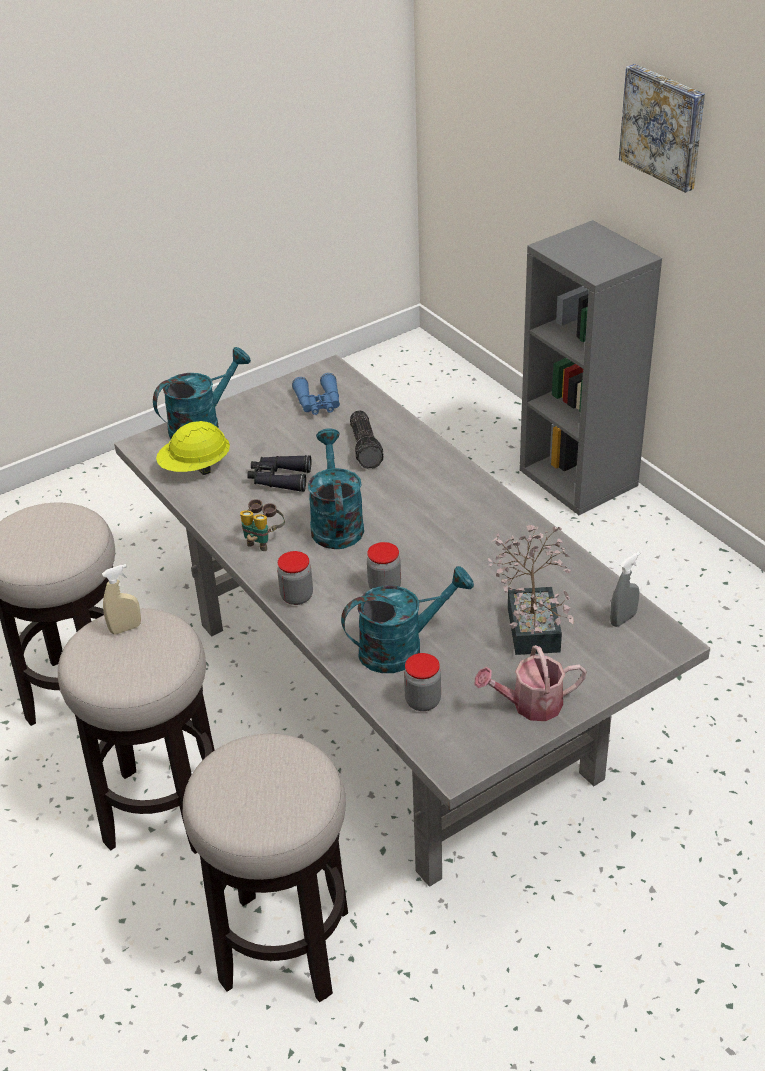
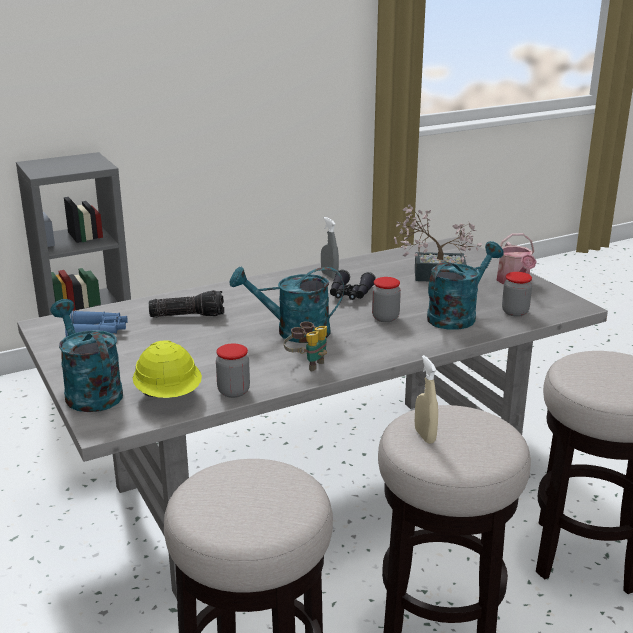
camera: 85 degrees left, 15 degrees down
(279, 479) = (214, 354): black binoculars -> black binoculars (350, 294)
(297, 596) = (390, 351): jar -> jar (233, 391)
(402, 648) = (457, 315): turquoise watering can -> turquoise watering can turned 60 degrees clockwise
(623, 619) = (431, 252): grey spray bottle -> grey spray bottle (329, 275)
(664, 126) = (71, 48): picture -> none

